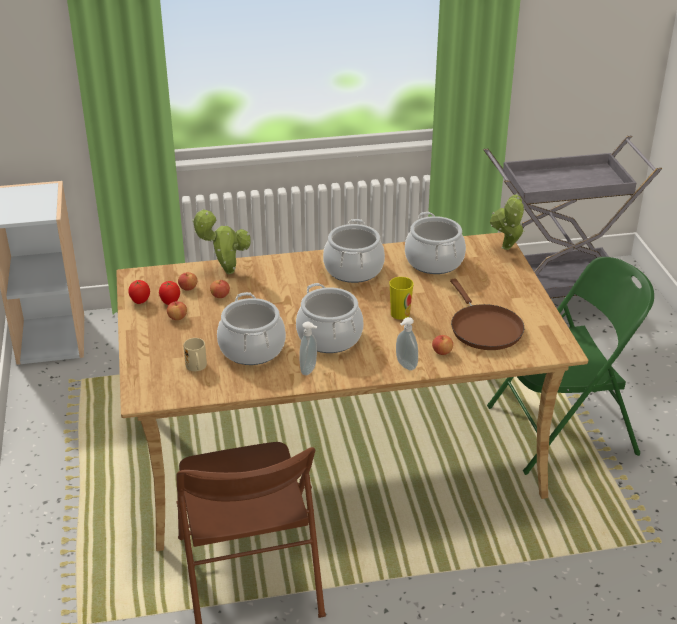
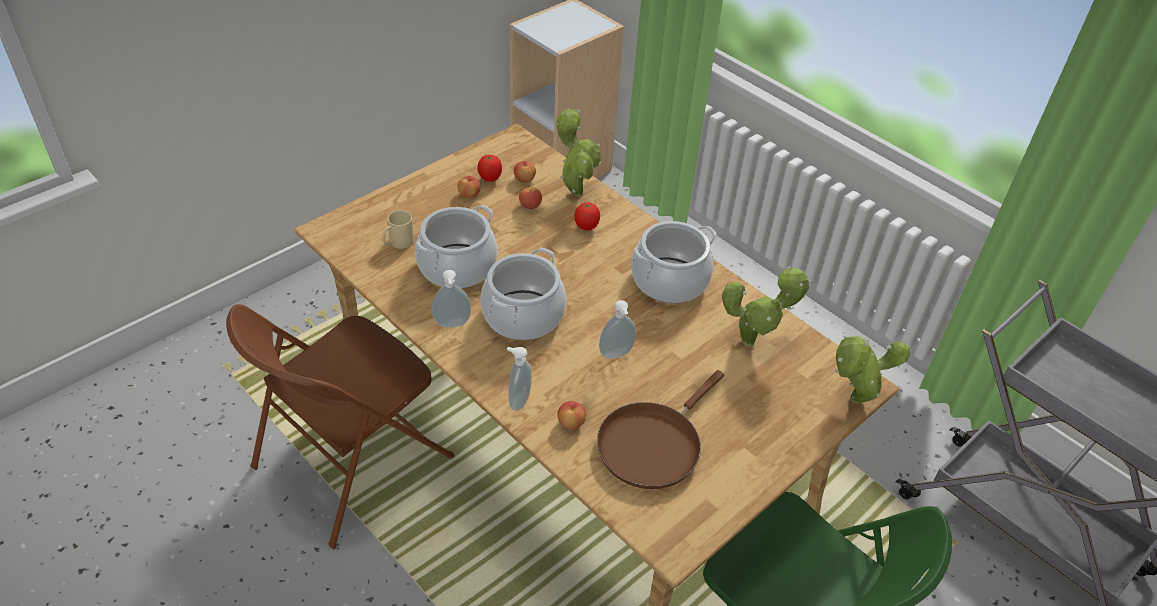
camera: 55 degrees right, 10 degrees up
(140, 302) = (475, 160): tomato -> tomato (586, 227)
(400, 314) = (616, 355): cup -> soap dispenser
(434, 261) = (753, 341): cooking pot -> potted plant

